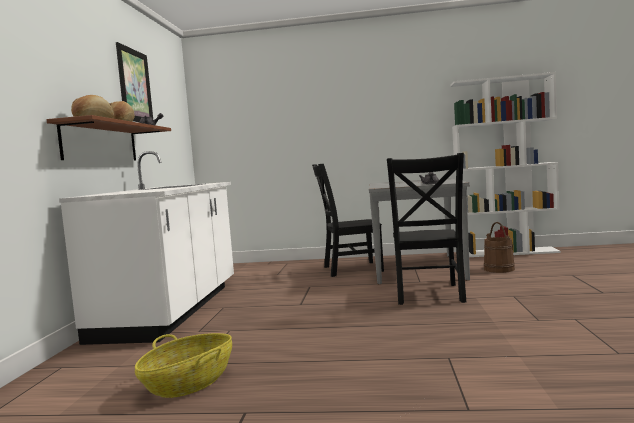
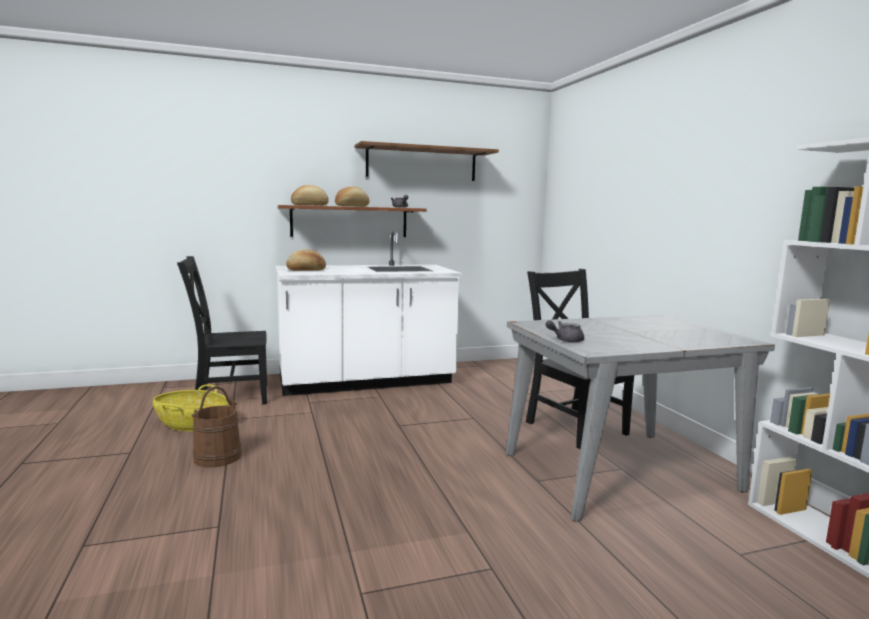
camera: 65 degrees right, 5 degrees up
(133, 192) = (306, 270): none -> bread
(134, 86) = (421, 163): picture -> brown shelf
(428, 295) = (465, 493): black chair -> black chair (228, 396)
(499, 269) = (682, 548): brown bucket -> brown bucket (217, 457)

